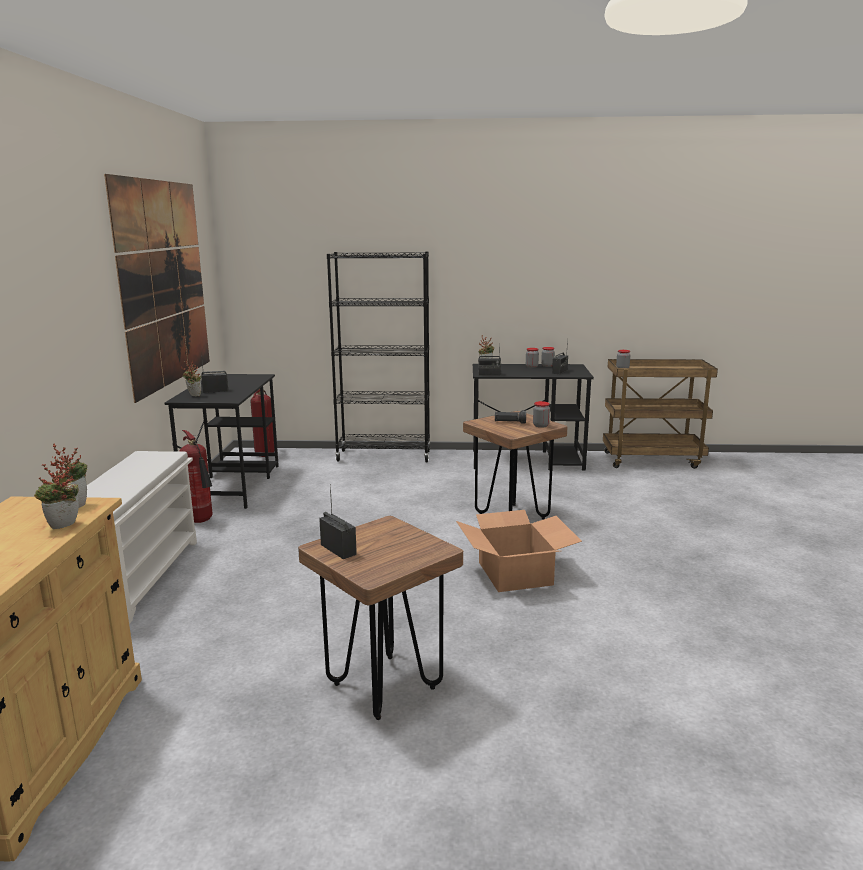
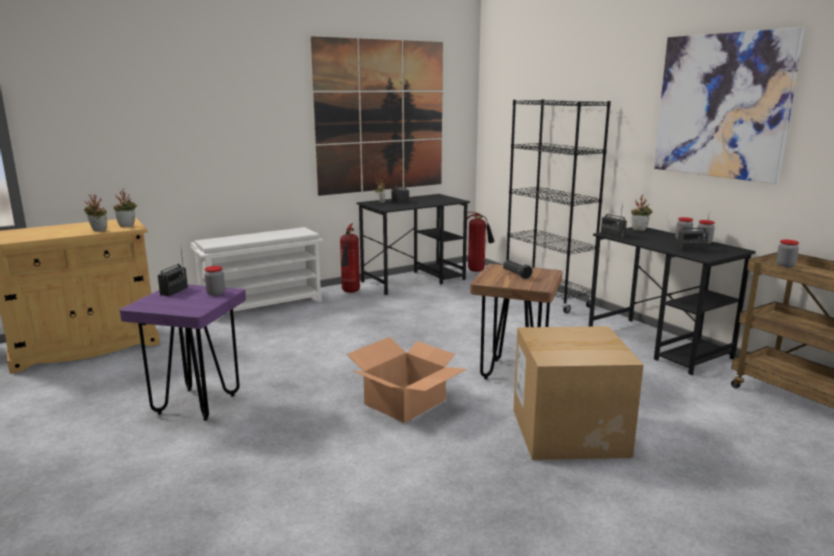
camera: 55 degrees right, 0 degrees up
(384, 686) = (197, 404): brown stool -> purple stool
(540, 253) = (721, 106): none -> picture
(541, 425) = (530, 284): jar -> jar (215, 293)
(628, 533) = (569, 432): none -> cardboard box

